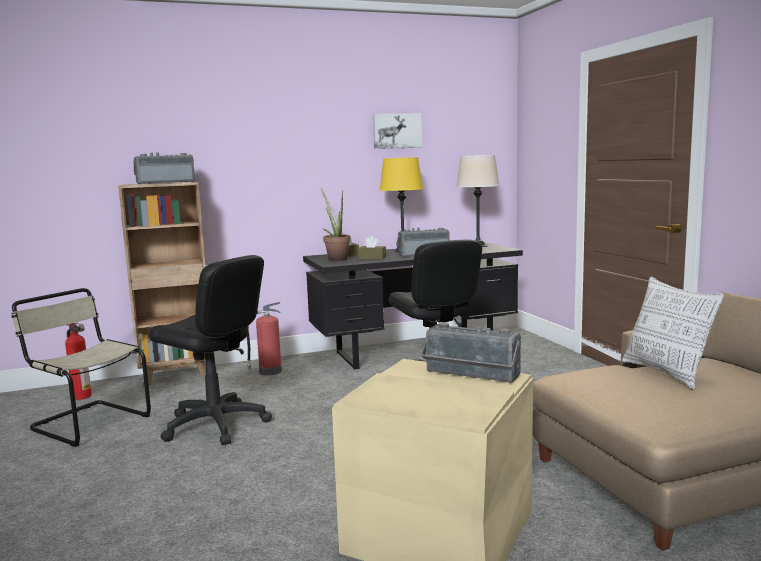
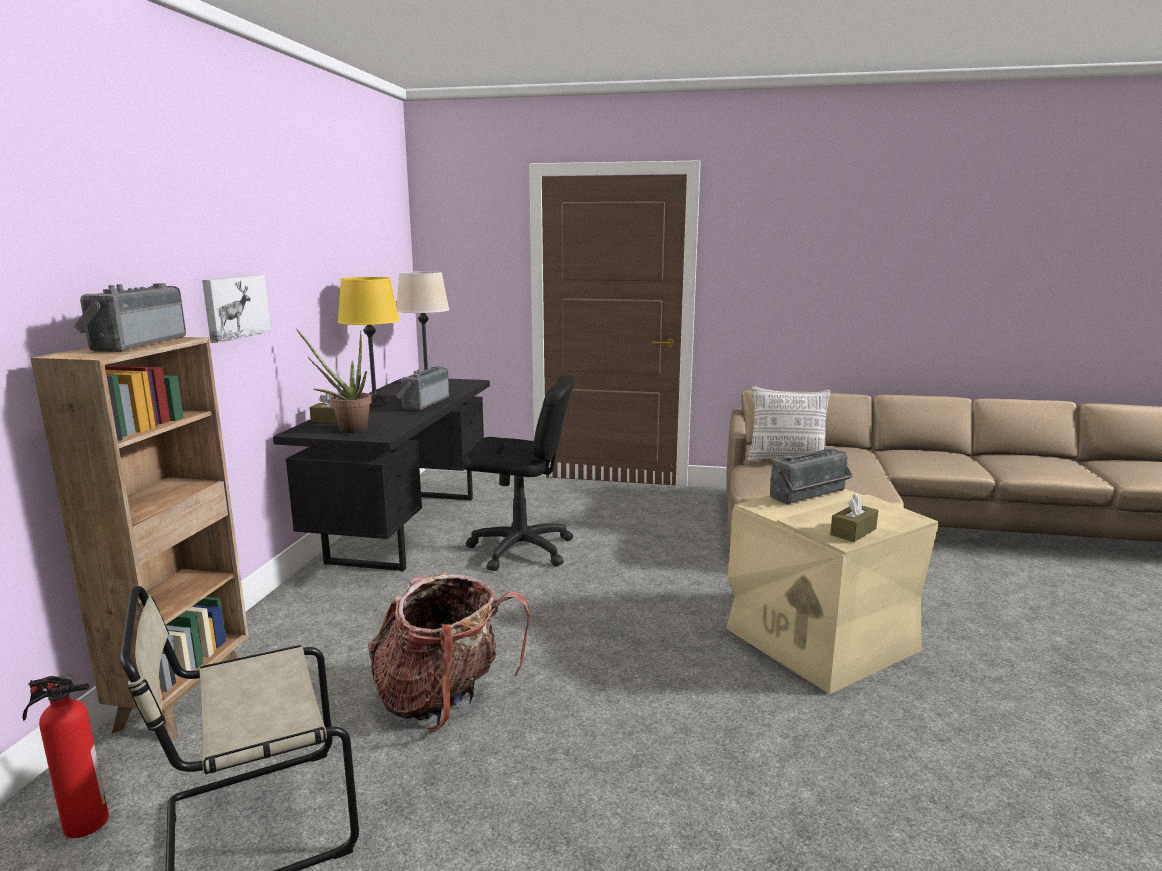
camera: 60 degrees left, 5 degrees up
(215, 425) = (444, 701): black office chair -> backpack
(269, 371) = (308, 621): fire extinguisher -> none
(372, 258) = (387, 418): brown tissue box -> brown tissue box (853, 532)
(396, 131) = (335, 239): picture -> picture (234, 307)

